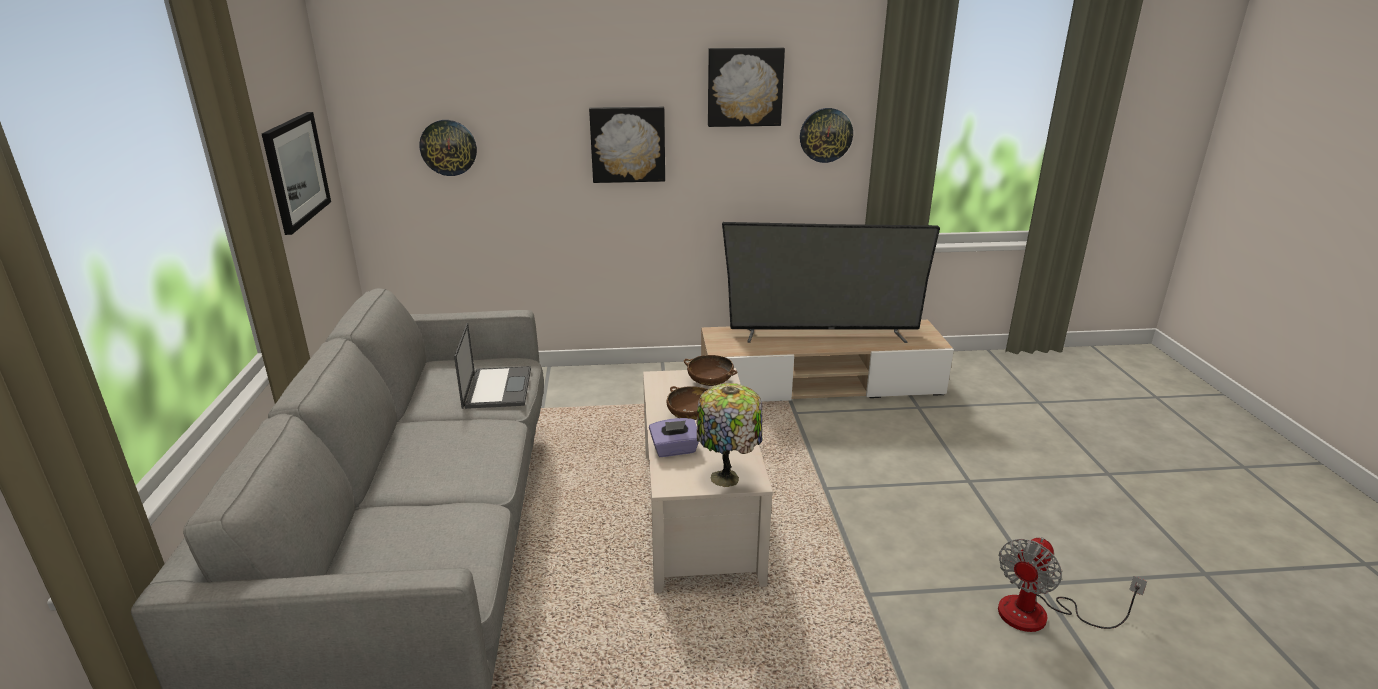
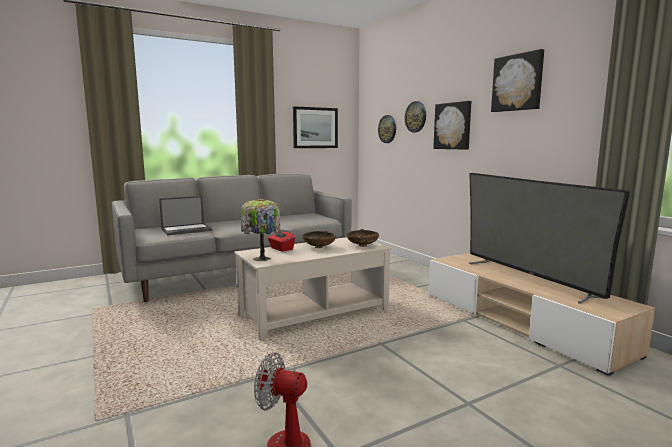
camera: 65 degrees right, 15 degrees down
(497, 387) = (302, 220): laptop -> laptop (187, 230)
(674, 450) = (281, 249): purple tissue box -> red tissue box
(825, 135) = (575, 115): wall clock -> wall clock (416, 117)

